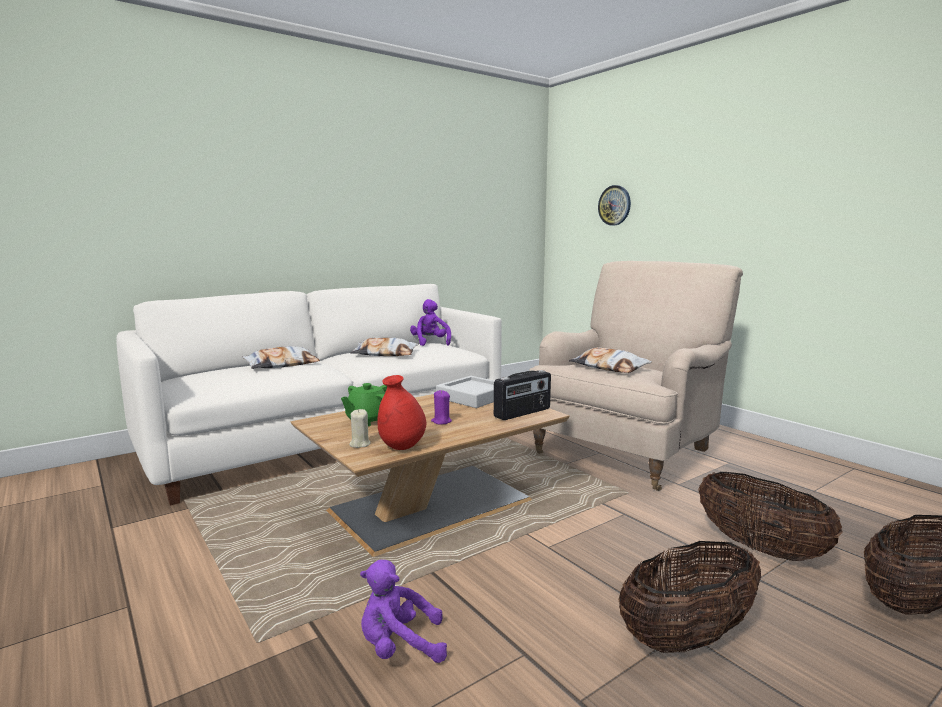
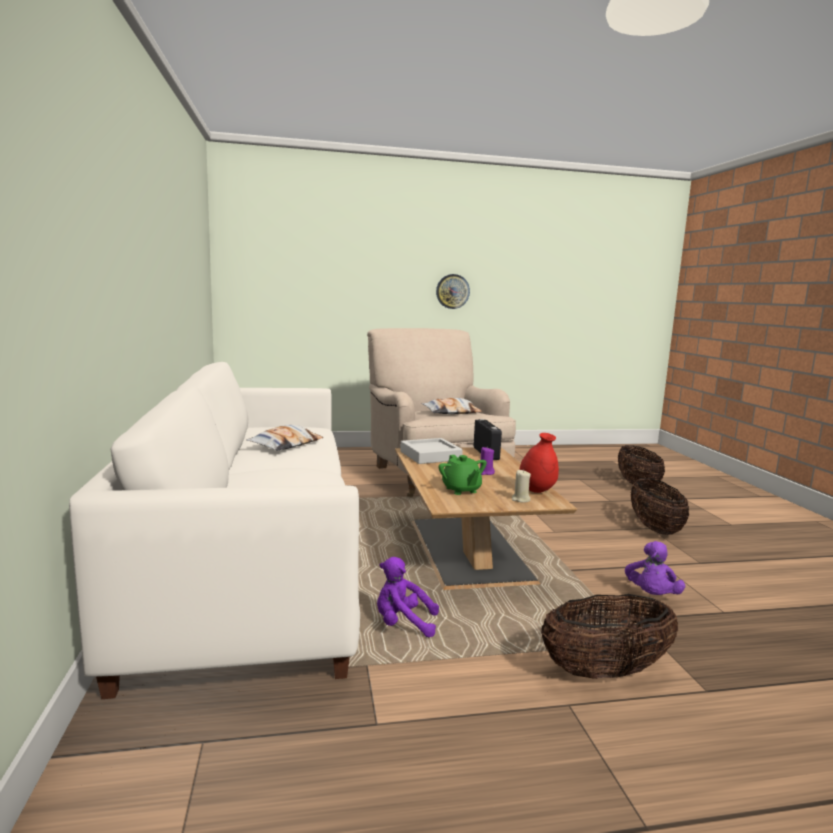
camera: 65 degrees left, 0 degrees up
(282, 365) = (269, 479): pillow -> none
(430, 343) = (261, 427): purple plush toy -> purple plush toy (403, 624)
(614, 205) = (308, 275): wall clock -> wall clock (452, 291)
(760, 548) = (582, 491): basket -> basket (605, 671)

